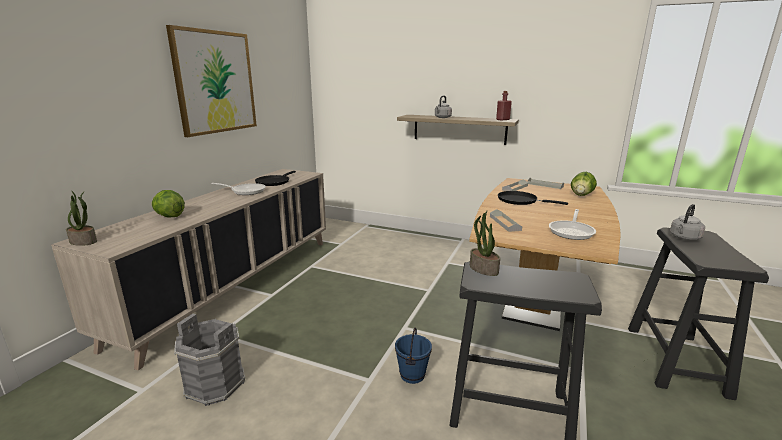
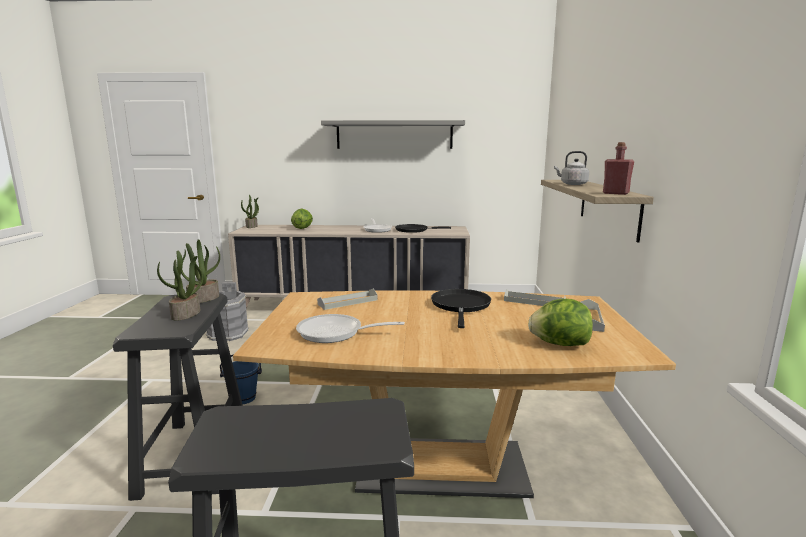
camera: 70 degrees right, 5 degrees down
(215, 82) = (394, 135): picture -> grey shelf
(529, 276) = (186, 314): none -> potted plant
(684, 238) = (343, 413): grey kettle -> none

